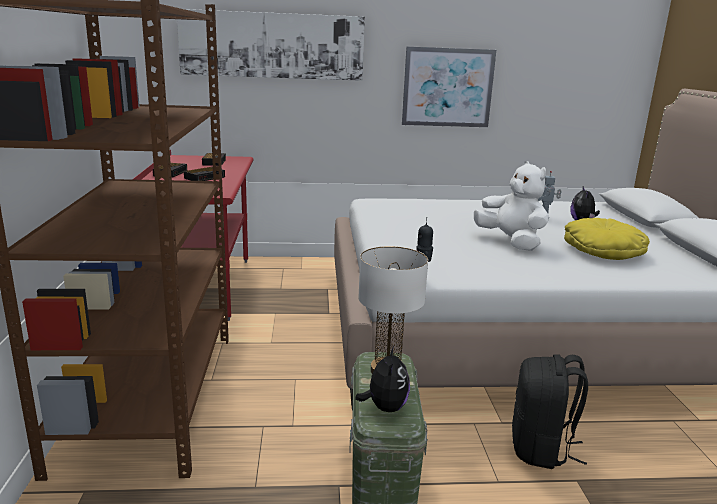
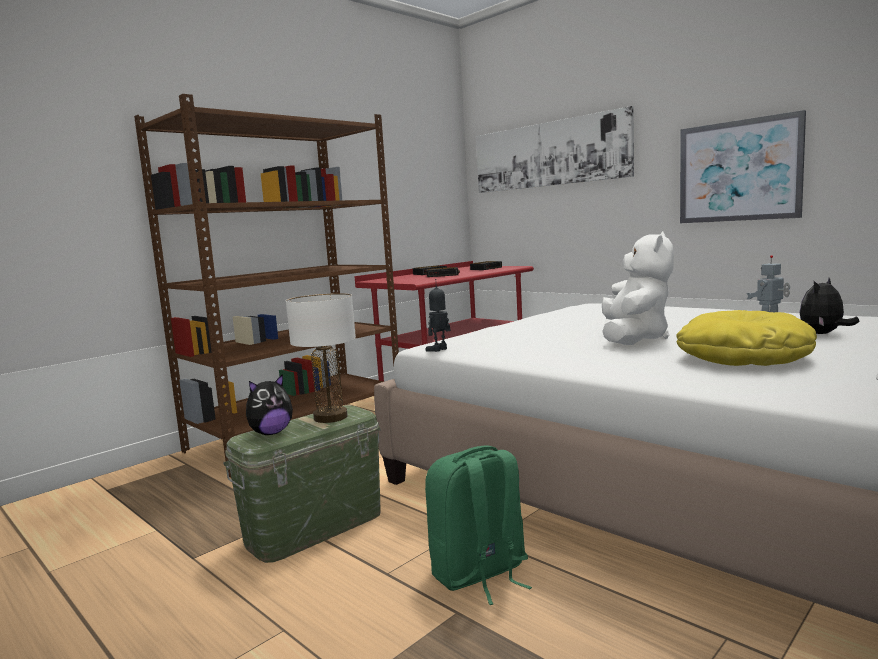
camera: 50 degrees right, 10 degrees down
(541, 449) = (479, 574): black backpack -> green backpack

